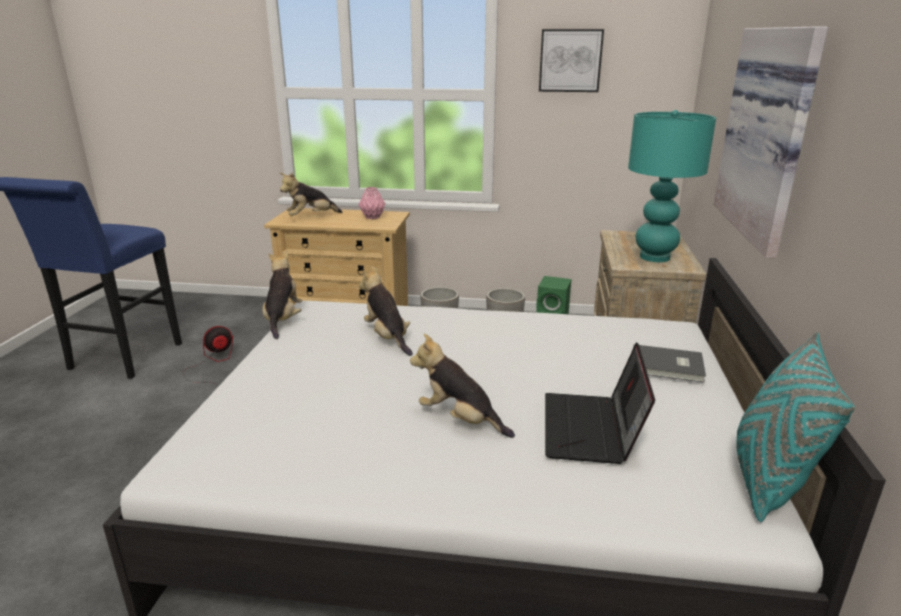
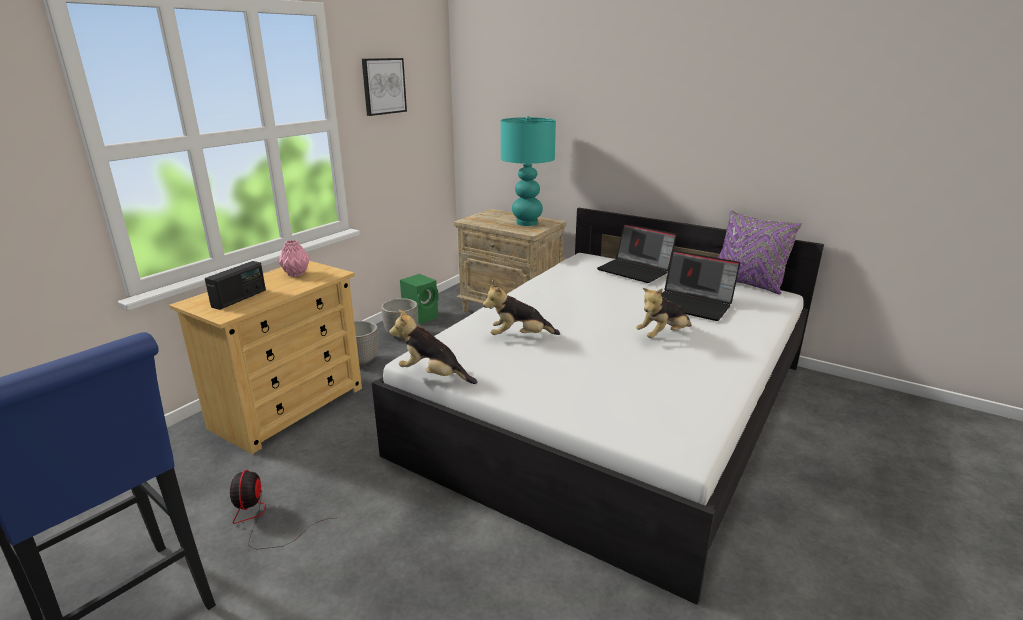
camera: 65 degrees left, 0 degrees up
(311, 217) = (239, 298): plush toy -> radio
(668, 366) = (635, 270): grey book -> laptop
(768, 479) = (747, 284): turquoise pillow -> purple pillow
(771, 134) = (623, 121): picture -> none

